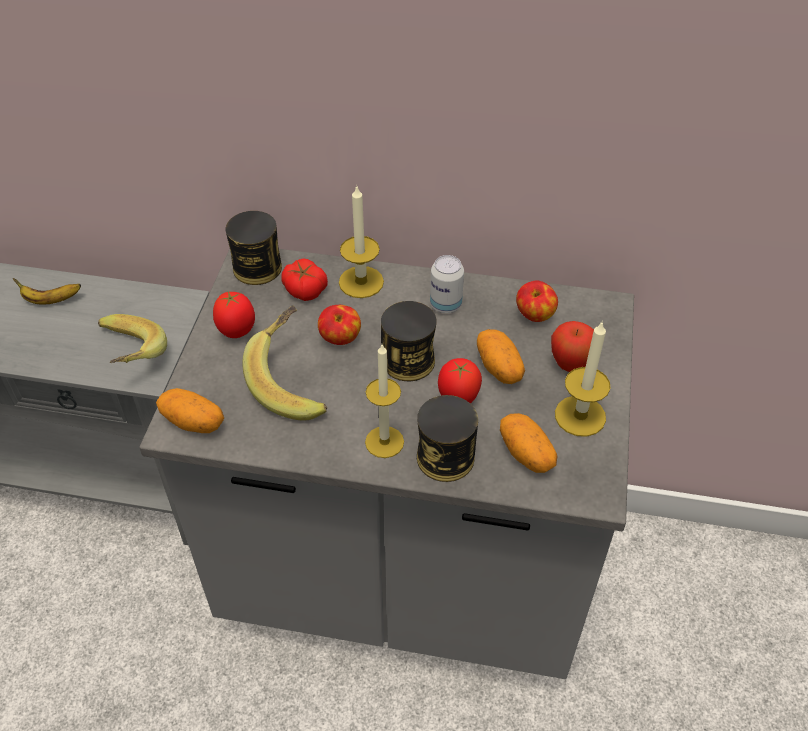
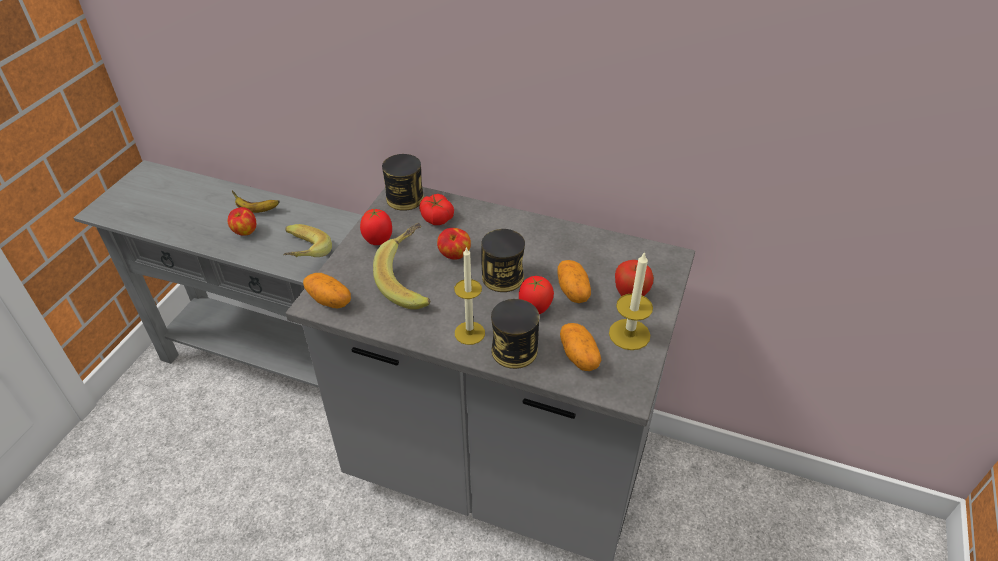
camera: 10 degrees right, 5 degrees down
(361, 282) = (480, 217): candle -> none
(445, 304) = (542, 240): can -> none
(534, 315) = (610, 256): apple -> apple (245, 232)

